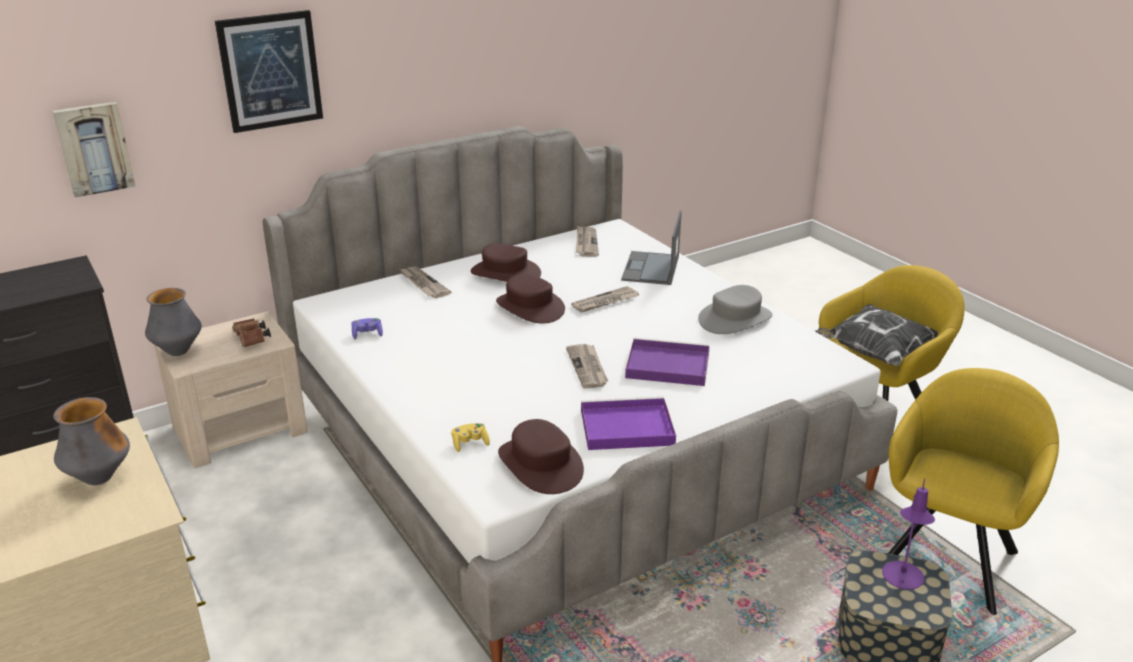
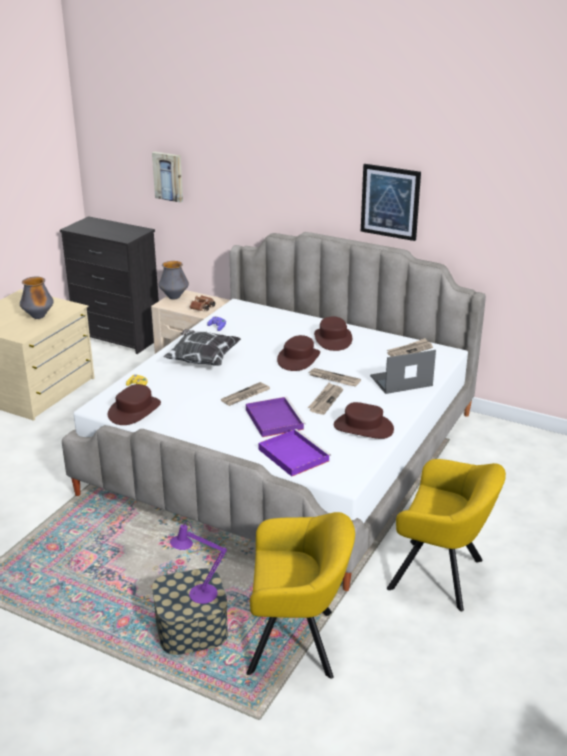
camera: 60 degrees right, 0 degrees up
(270, 71) = (255, 162): picture -> picture (390, 202)
(423, 284) = (290, 322): newspaper -> newspaper (325, 400)
(624, 428) = (191, 424): purple tray -> purple tray (292, 454)
(735, 319) = (363, 427): grey hat -> brown hat
(874, 353) = (423, 508): pillow -> pillow (202, 360)

